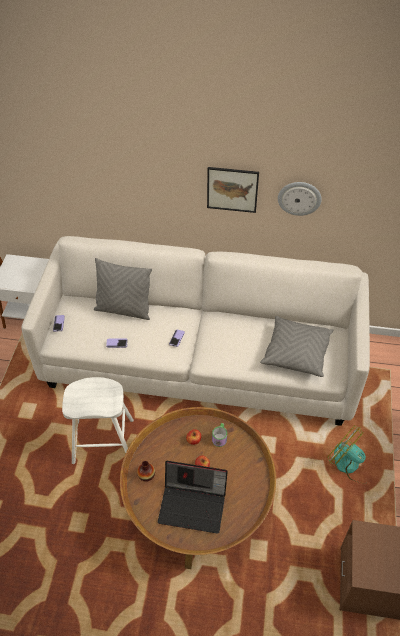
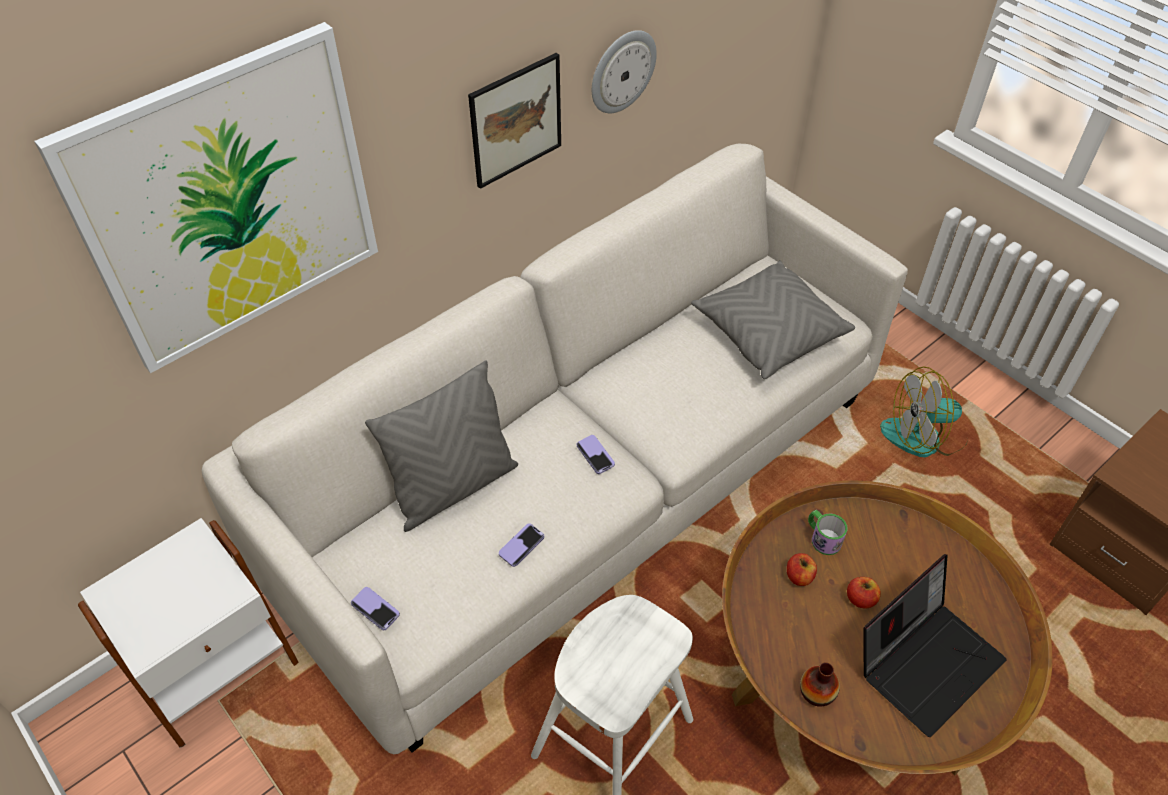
camera: 50 degrees left, 0 degrees up
(92, 153) = (230, 201): none -> picture

